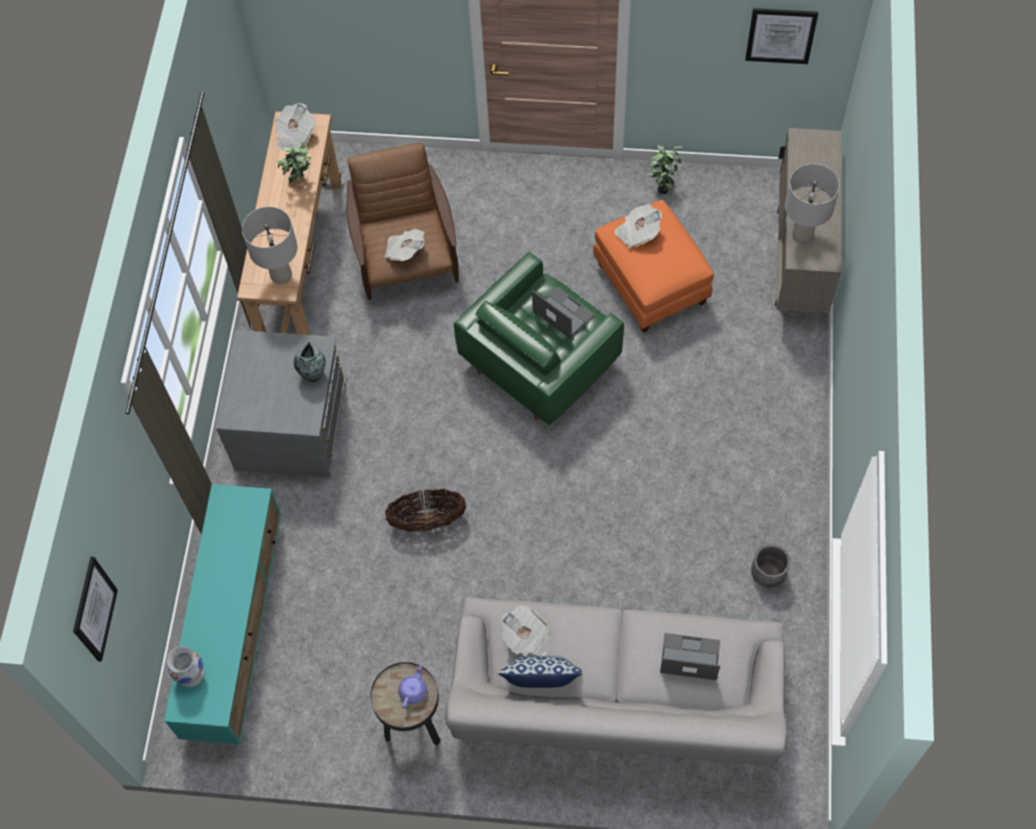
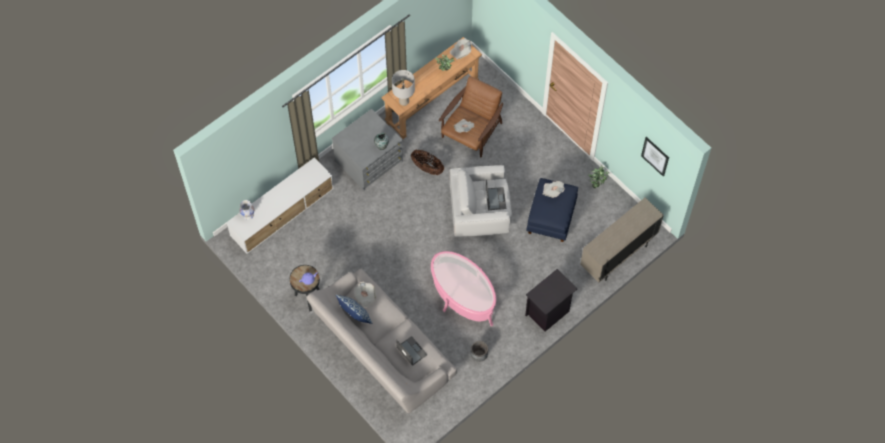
camera: 40 degrees right, 0 degrees up
(94, 609) = (224, 162): picture -> none
(236, 627) = (283, 215): turquoise tv stand -> white tv stand
(427, 520) = (382, 234): basket -> basket (427, 168)
(541, 362) = (479, 212): green armchair -> white armchair
(648, 506) = (462, 295): none -> pink coffee table
(652, 283) = (551, 218): orange ottoman -> blue ottoman
(795, 422) = (548, 313): none -> black nightstand
(802, 235) = (603, 240): grey table lamp -> none

